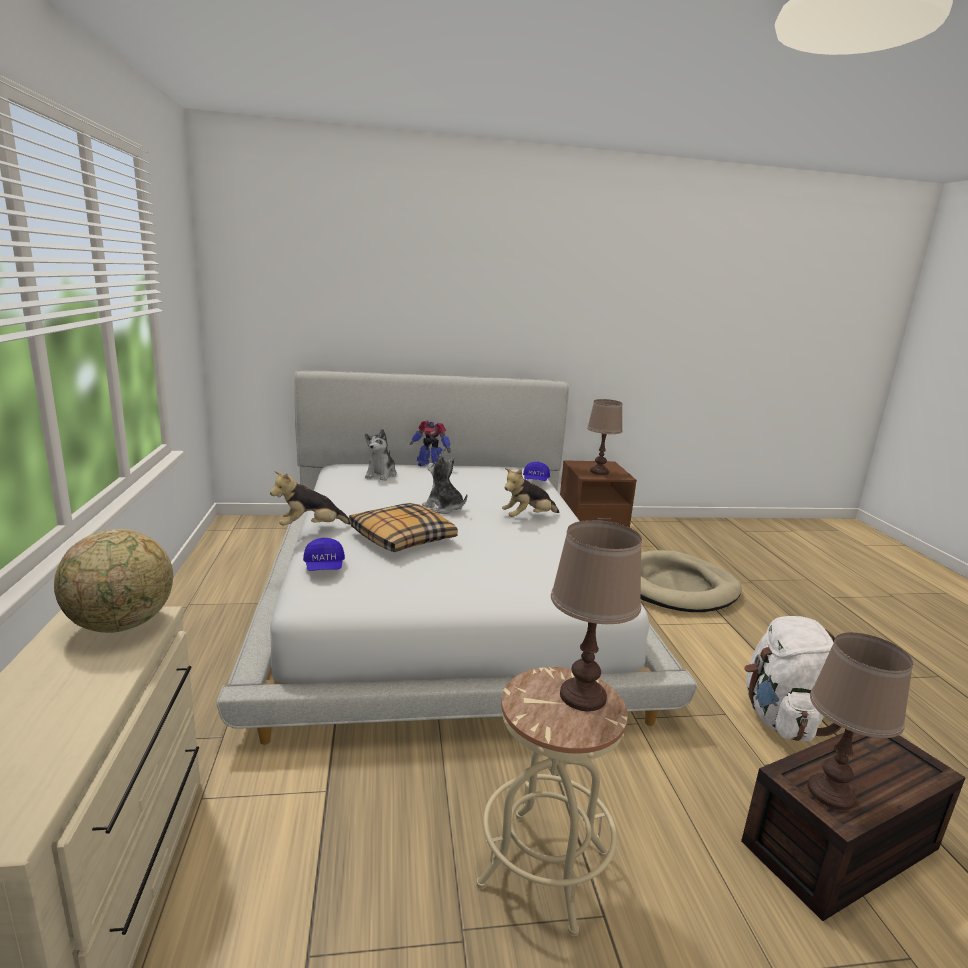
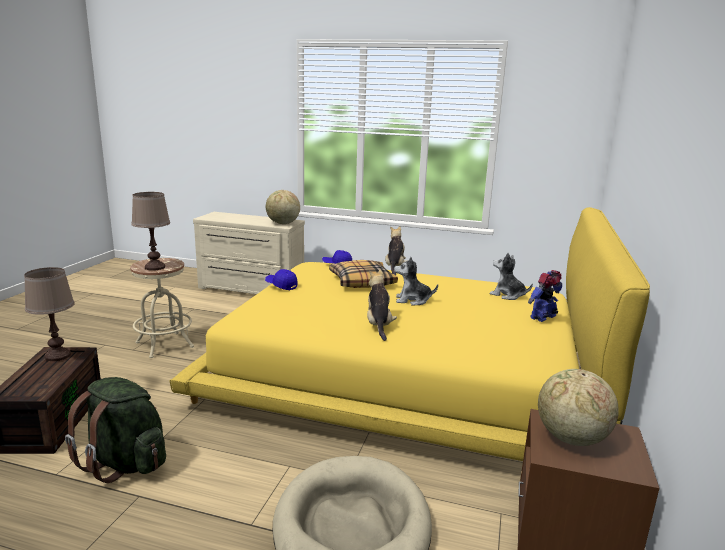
camera: 115 degrees right, 0 degrees up
(443, 594) = (407, 374): white bed -> yellow bed
(444, 508) = (412, 300): plush toy -> plush toy turned 150 degrees counterclockwise
(535, 481) = (487, 355): blue cap -> blue cap (281, 285)
(599, 472) = (570, 438): brown table lamp -> globe
(782, 718) = (125, 462): white backpack -> green backpack

